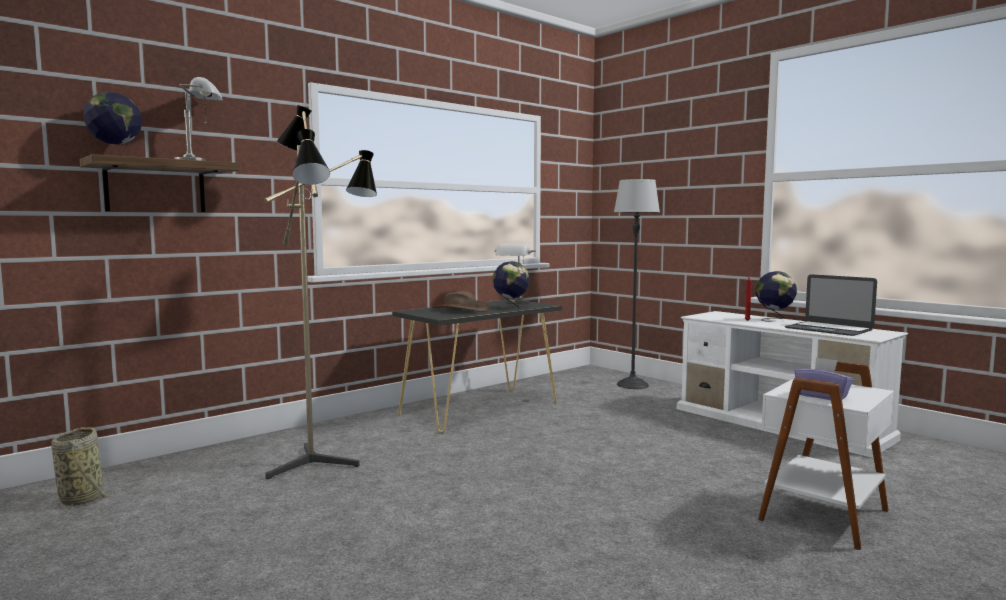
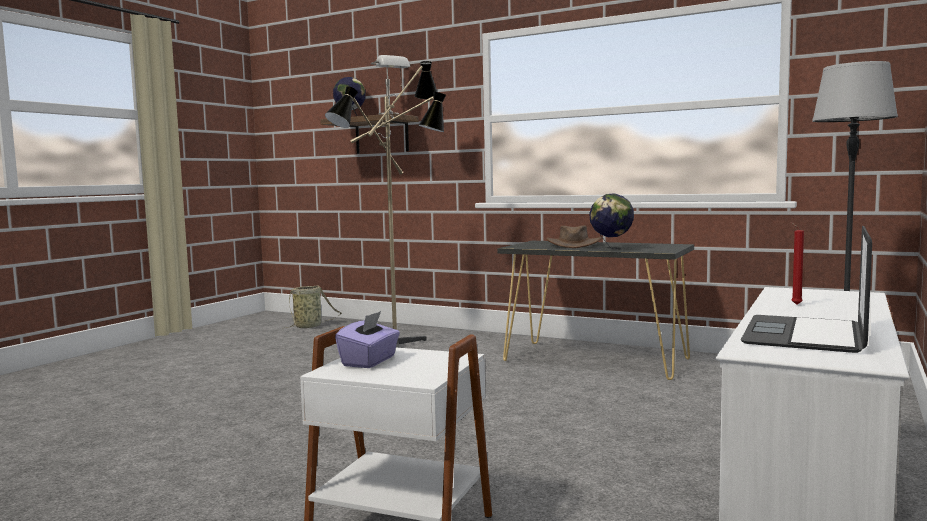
camera: 70 degrees right, 0 degrees up
(516, 303) = (660, 246): grey table lamp -> none
(774, 319) = (852, 313): globe -> none

